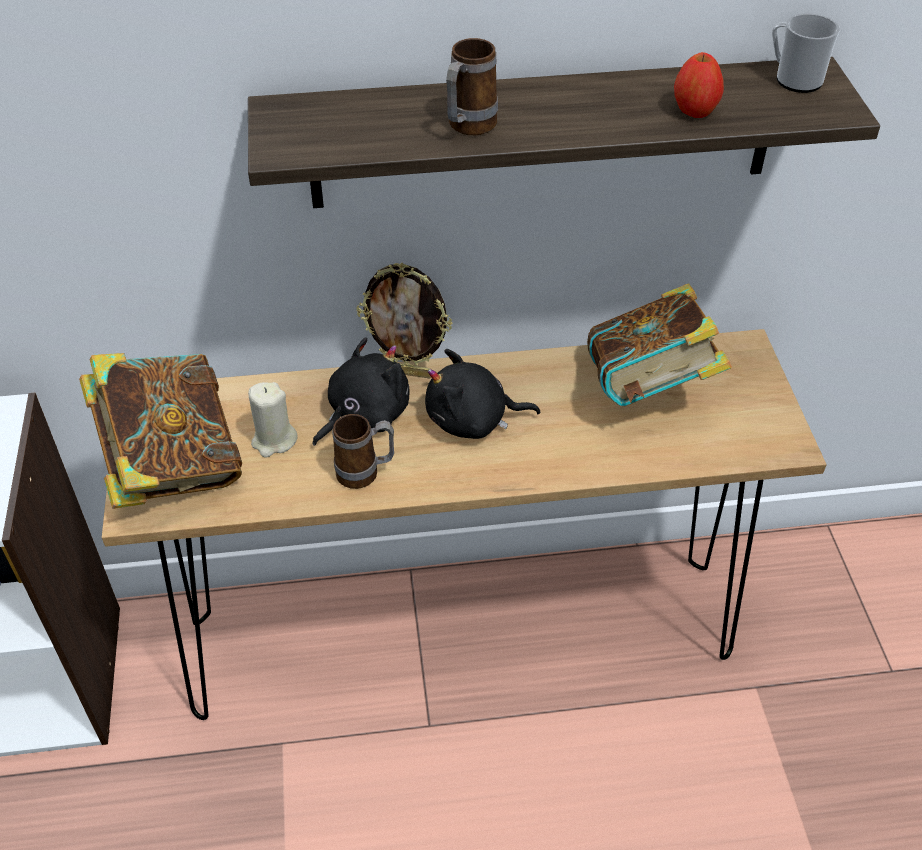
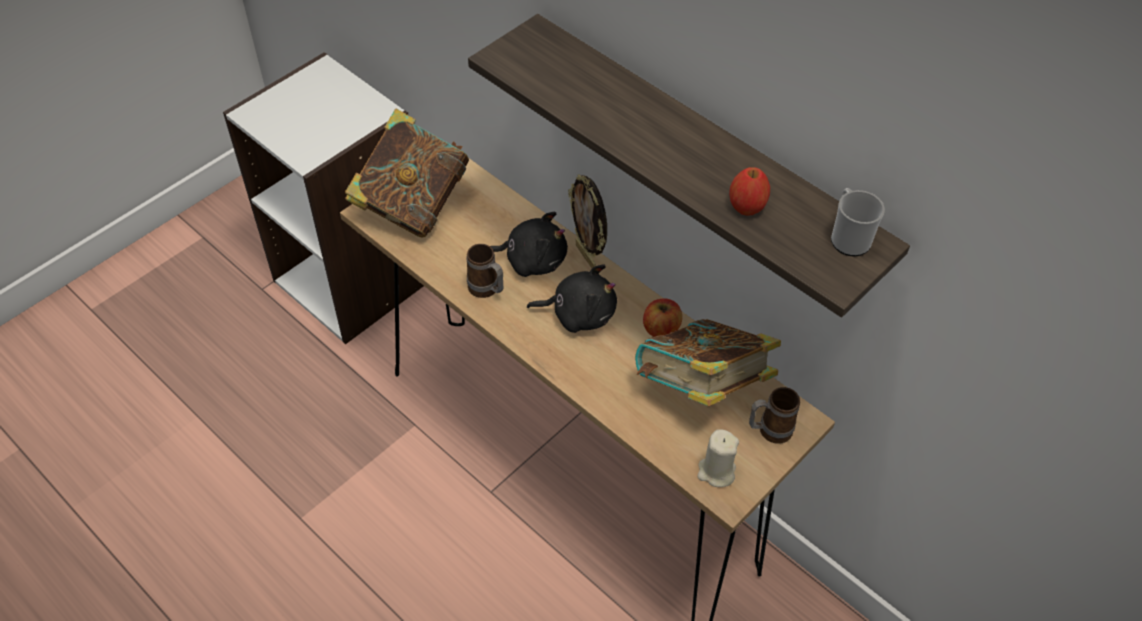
camera: 50 degrees right, 5 degrees up
(274, 440) = (472, 233): beige candle -> beige candle (716, 472)
(467, 128) = (606, 117): mug -> mug (768, 431)
(472, 420) = (579, 313): black plush toy -> black plush toy turned 135 degrees clockwise
(552, 374) = (661, 328): none -> apple

